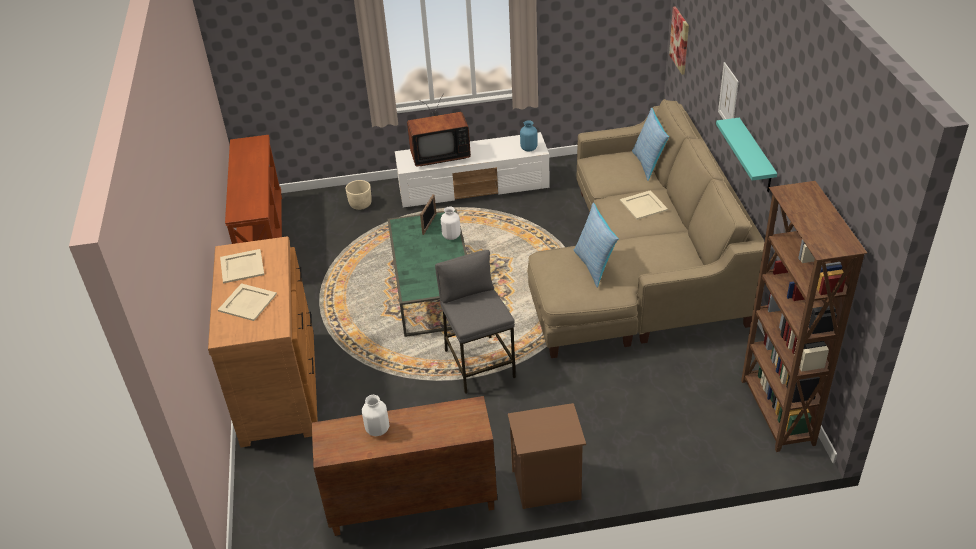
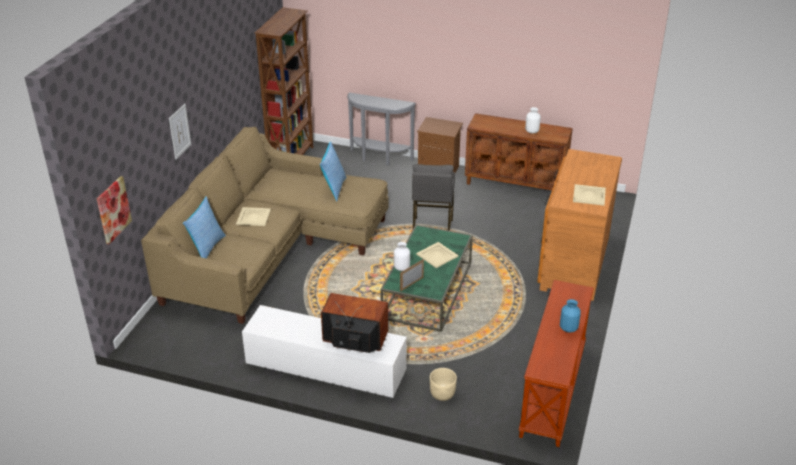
camera: 155 degrees left, 5 degrees down
(248, 302) = (590, 173): beige tray -> beige tray (436, 255)
(529, 148) = (270, 316): blue vase -> blue vase (568, 328)
(656, 471) = (379, 158): none -> grey console table
(755, 156) = (212, 114): turquoise shelf -> none

